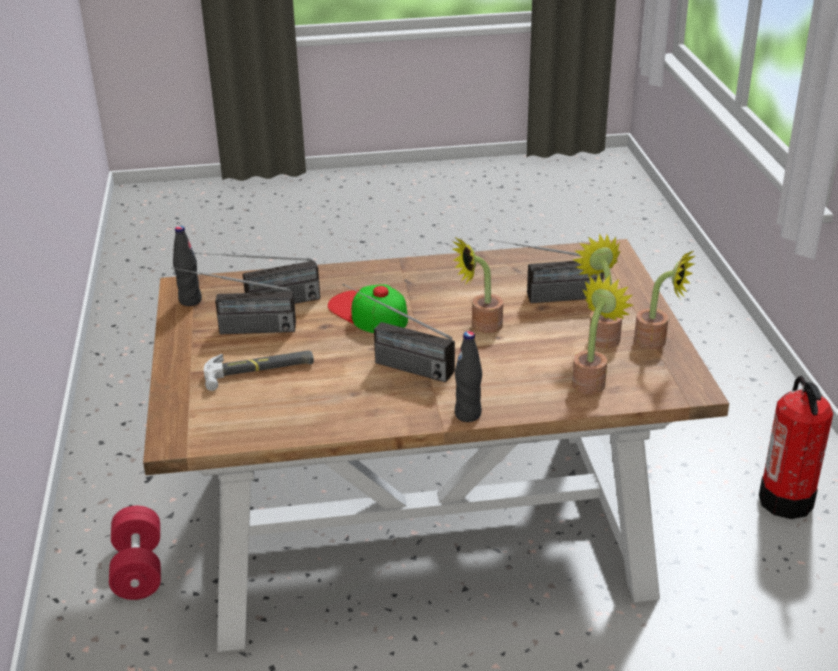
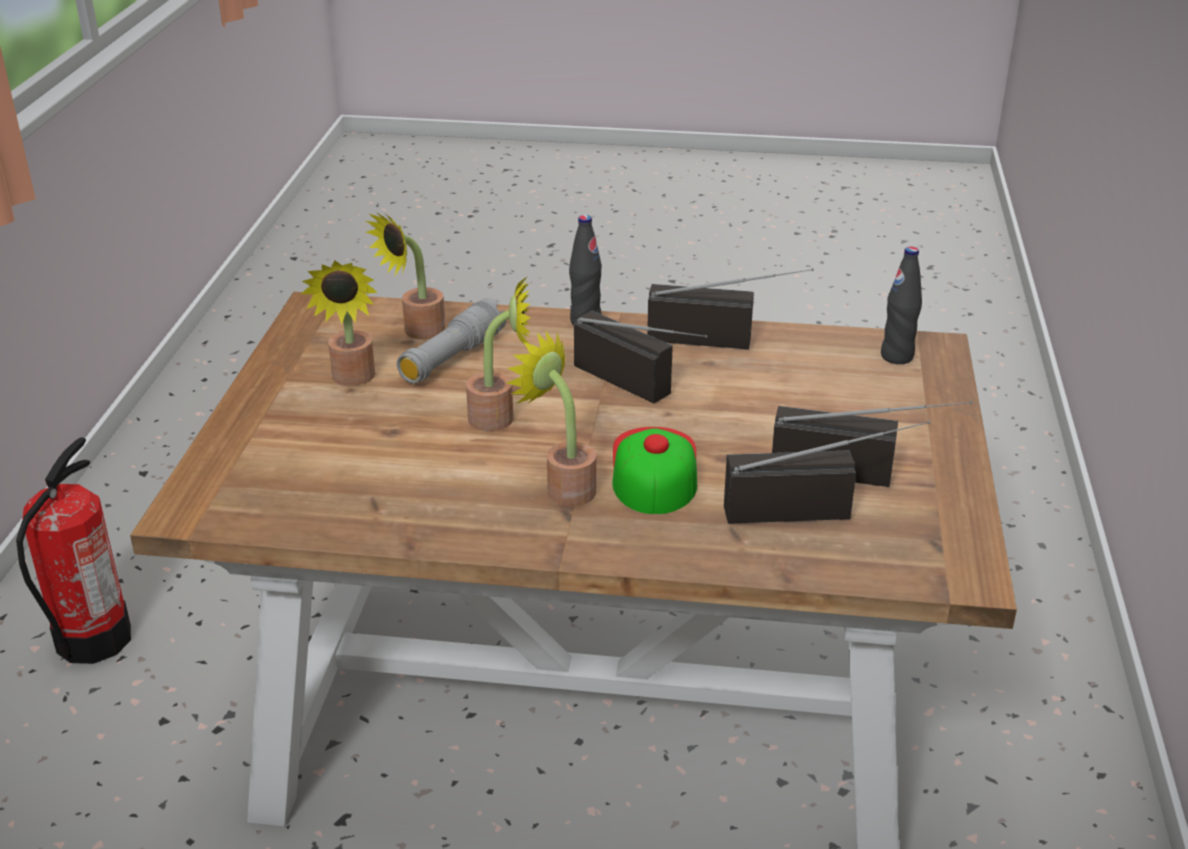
camera: 165 degrees left, 0 degrees up
(139, 569) = (1002, 728): red dumbbell -> none
(190, 301) = (948, 542): black bottle -> black bottle (897, 356)
(259, 370) = (830, 409): hammer -> none
(368, 312) = (654, 469): cap -> cap turned 150 degrees counterclockwise
(545, 298) = (376, 444): radio -> radio (727, 340)
(547, 364) = (452, 357): none -> grey flashlight
(656, 342) = (293, 360): potted plant -> potted plant (563, 487)

